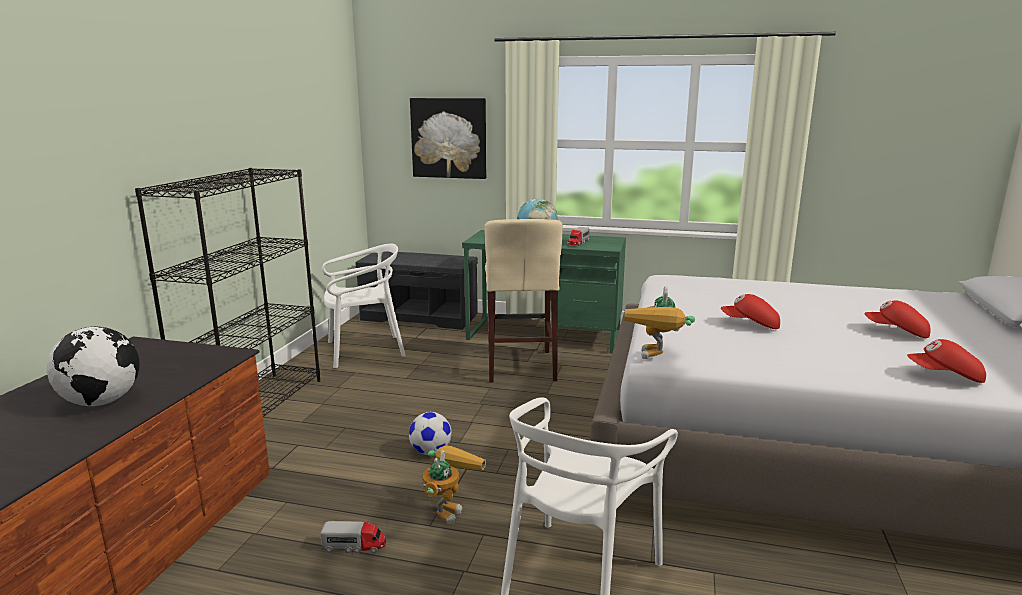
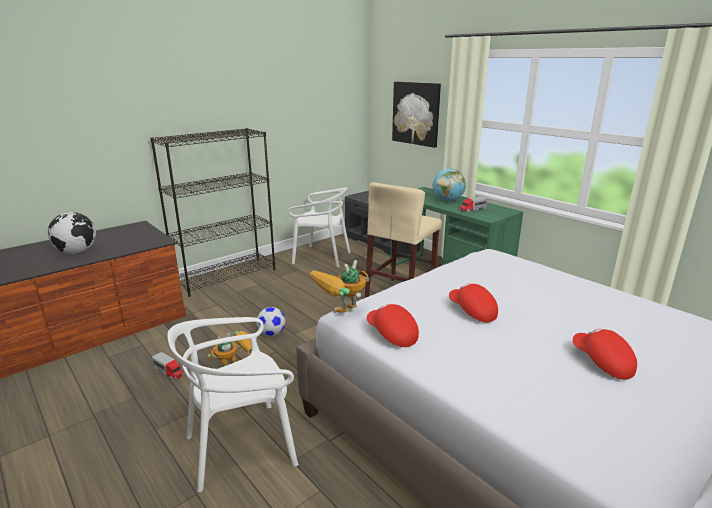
camera: 35 degrees right, 5 degrees up
(945, 377) = (551, 421): red cap -> red cap (391, 335)

